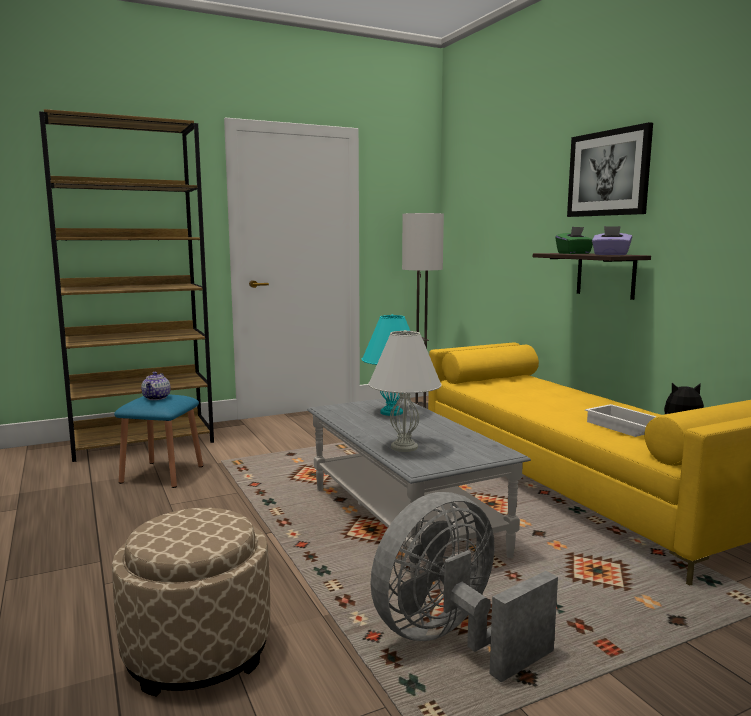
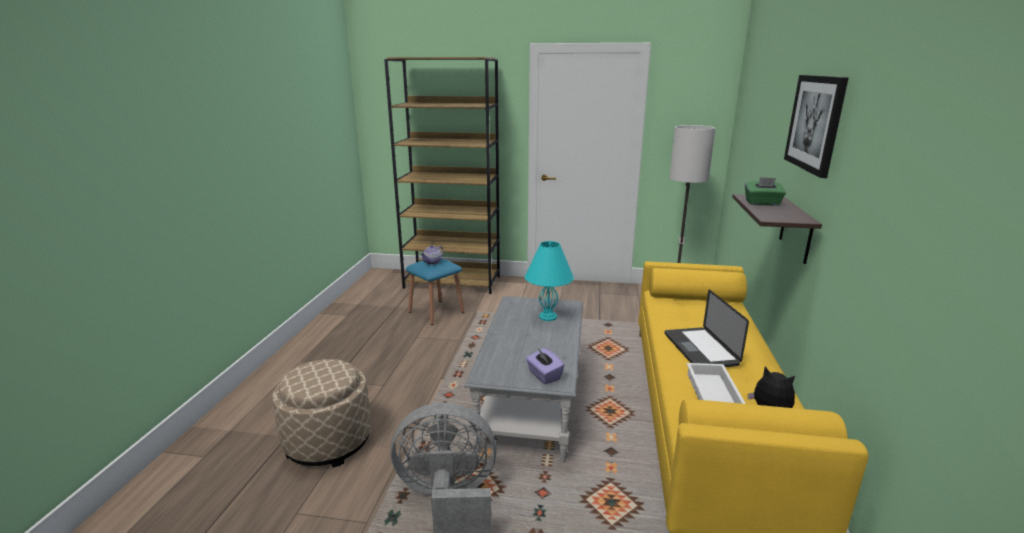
camera: 35 degrees right, 10 degrees up
(403, 447) = (503, 354): white table lamp -> none
(564, 405) = (700, 349): none -> laptop
(610, 254) = (778, 215): purple tissue box -> purple tissue box (544, 375)

